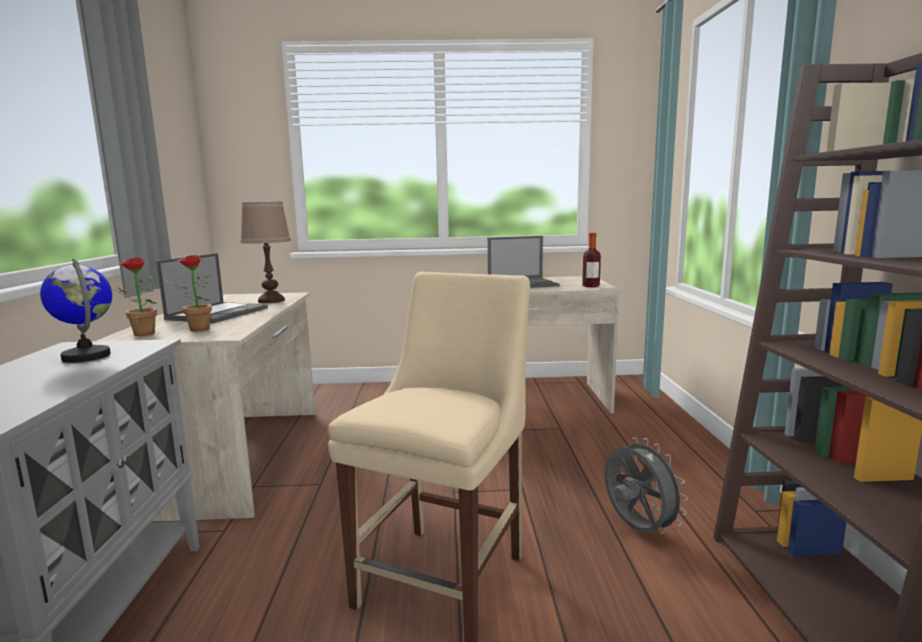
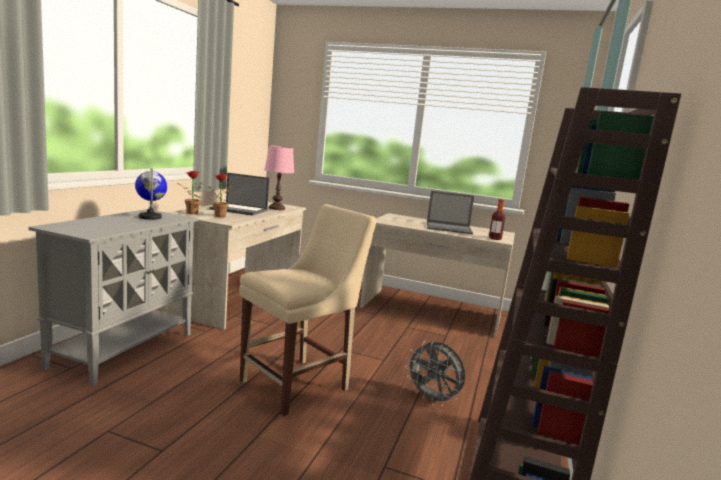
camera: 20 degrees right, 0 degrees up
(218, 313) = (240, 210): laptop -> laptop turned 60 degrees clockwise
(271, 301) = (277, 208): brown table lamp -> pink table lamp
(636, 529) = (433, 400): grey fan -> grey fan turned 135 degrees clockwise

